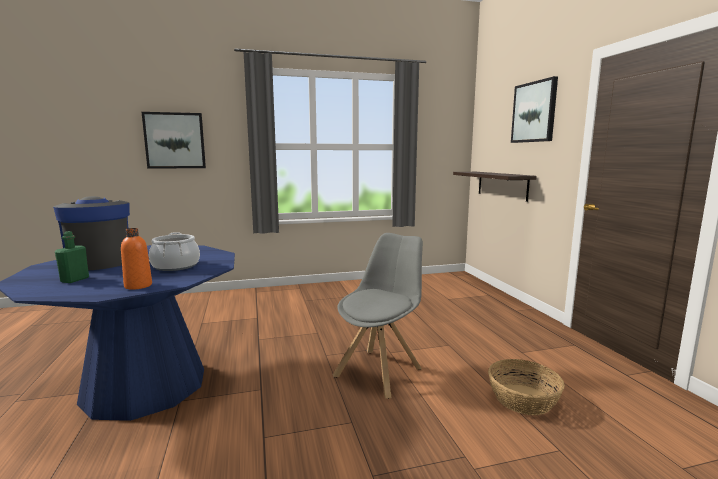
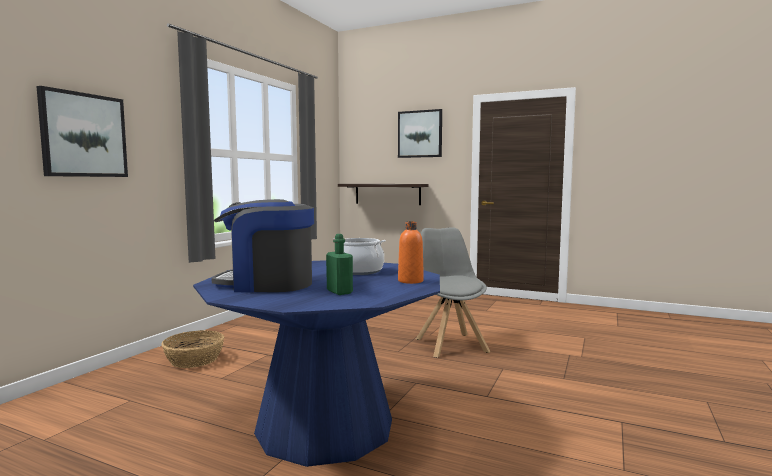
camera: 50 degrees left, 5 degrees down
(522, 399) = (534, 327): basket -> basket (194, 360)

